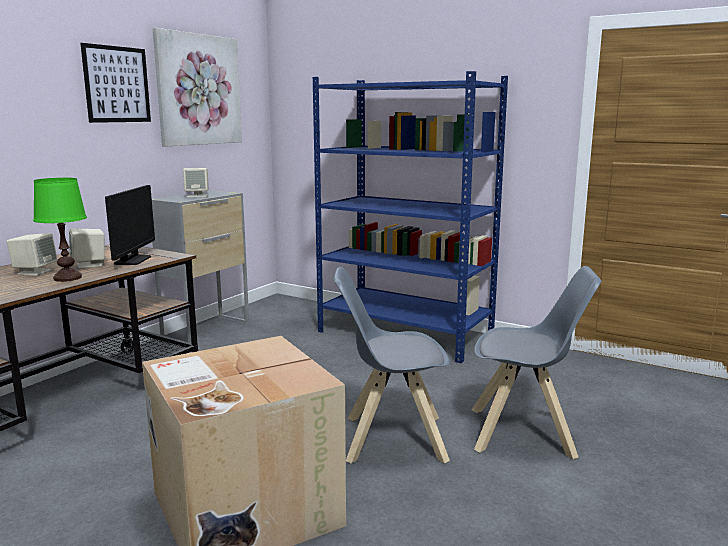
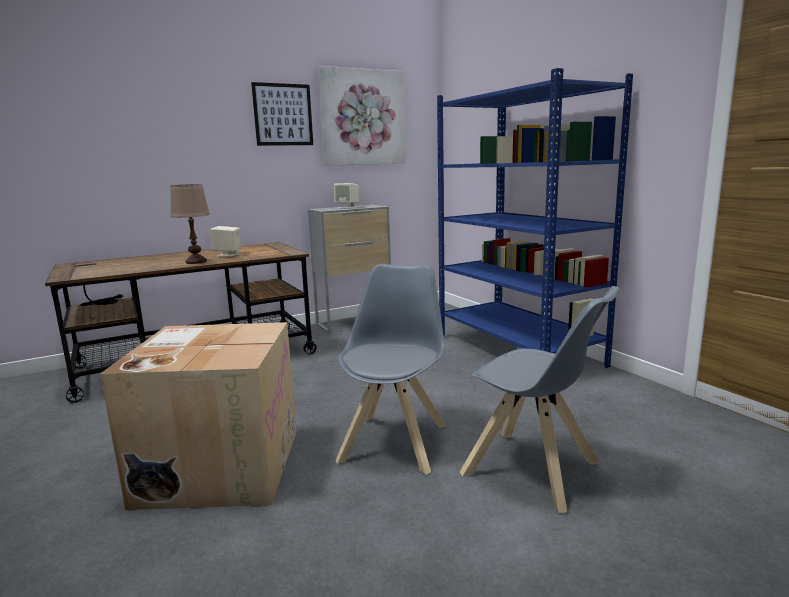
camera: 30 degrees right, 0 degrees up
(35, 272) = (188, 256): beige speaker -> none
(68, 278) = (196, 262): green table lamp -> brown table lamp
(132, 260) = (260, 254): monitor -> none
(391, 438) = (395, 441): grey chair -> grey chair turned 75 degrees clockwise

